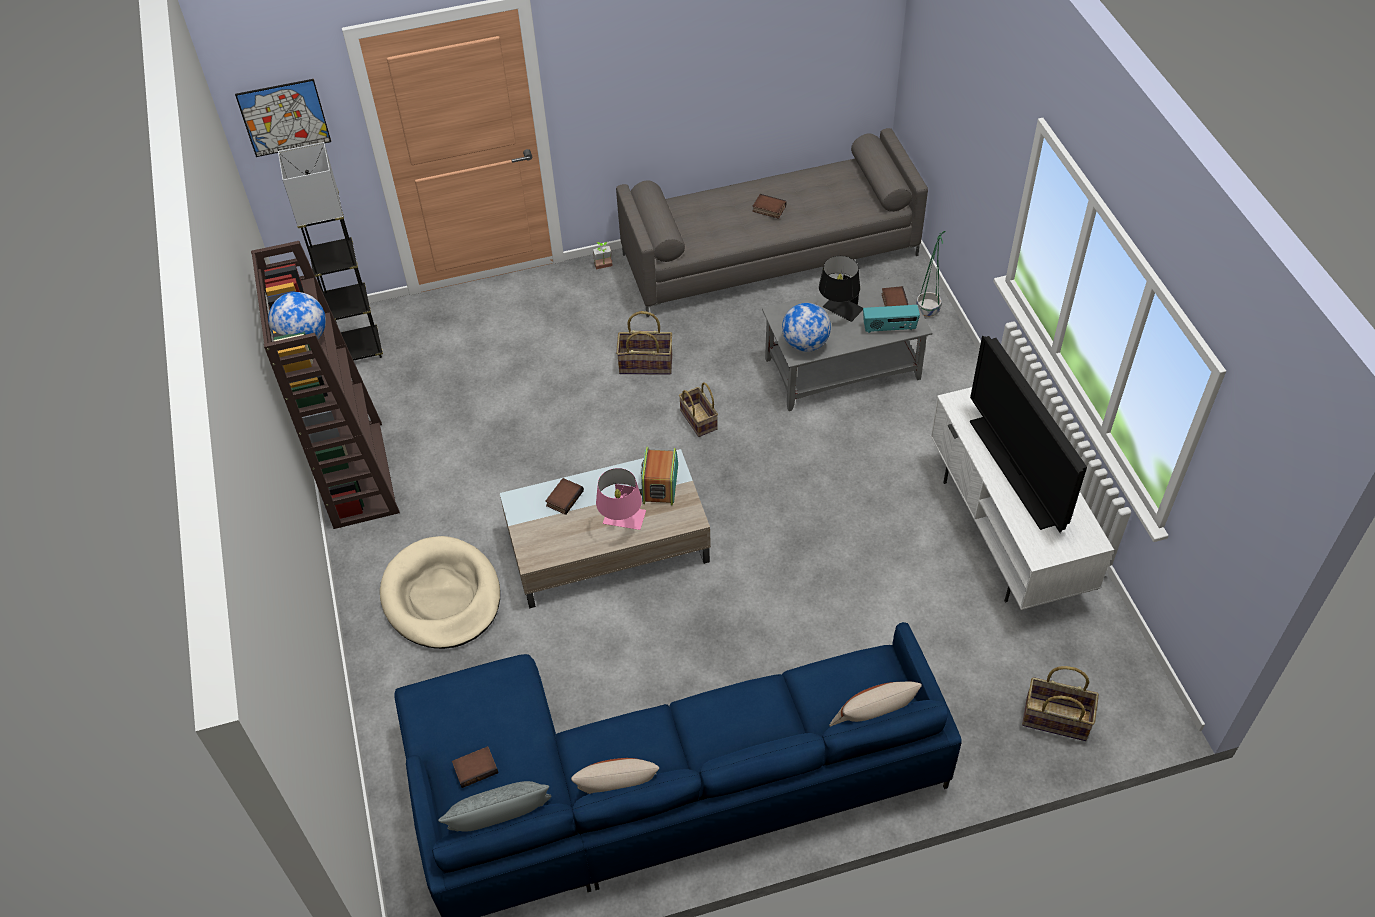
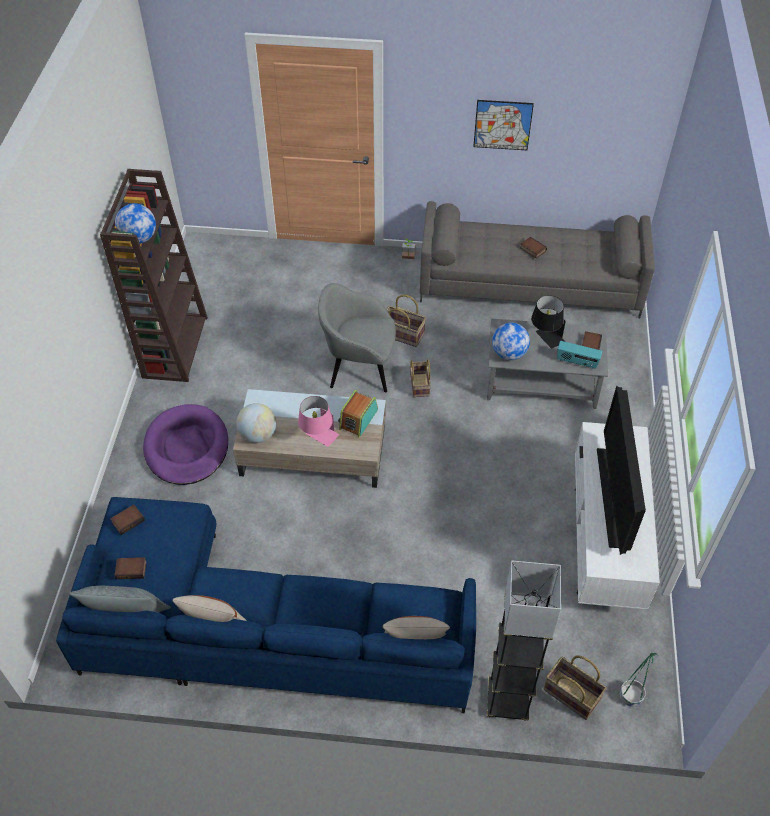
camera: 20 degrees right, 0 degrees up
(284, 117) = (197, 87): picture -> picture (502, 125)
(360, 348) = (219, 264): grey floor lamp -> grey floor lamp (507, 701)
(442, 596) = (186, 447): beige dog bed -> purple dog bed
(544, 545) = (258, 435): none -> globe
(564, 498) = (288, 407): book -> book (128, 520)
(612, 423) = (359, 368): none -> grey armchair
(928, 310) = (627, 360): green planter -> green planter (631, 697)

